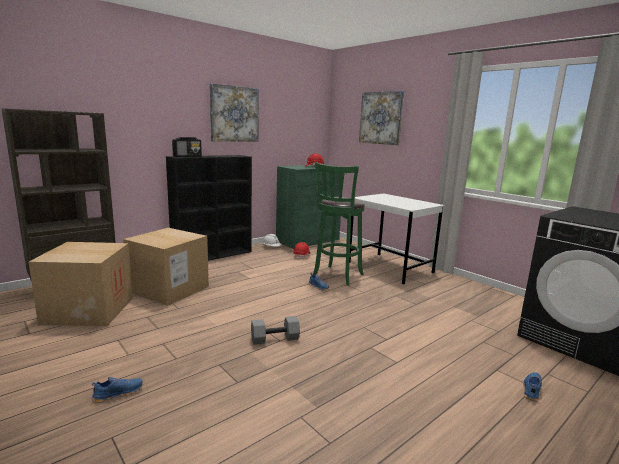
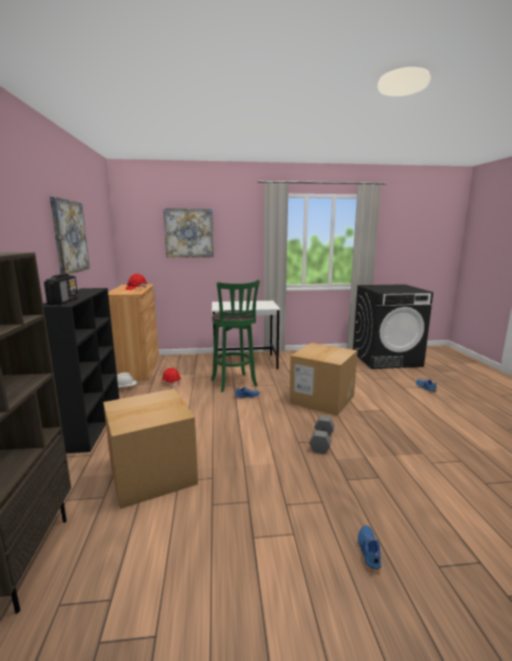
camera: 55 degrees left, 0 degrees up
(89, 310) = (140, 554): cardboard box -> cardboard box (322, 399)
(308, 240) = (137, 368): green cabinet -> brown cabinet

